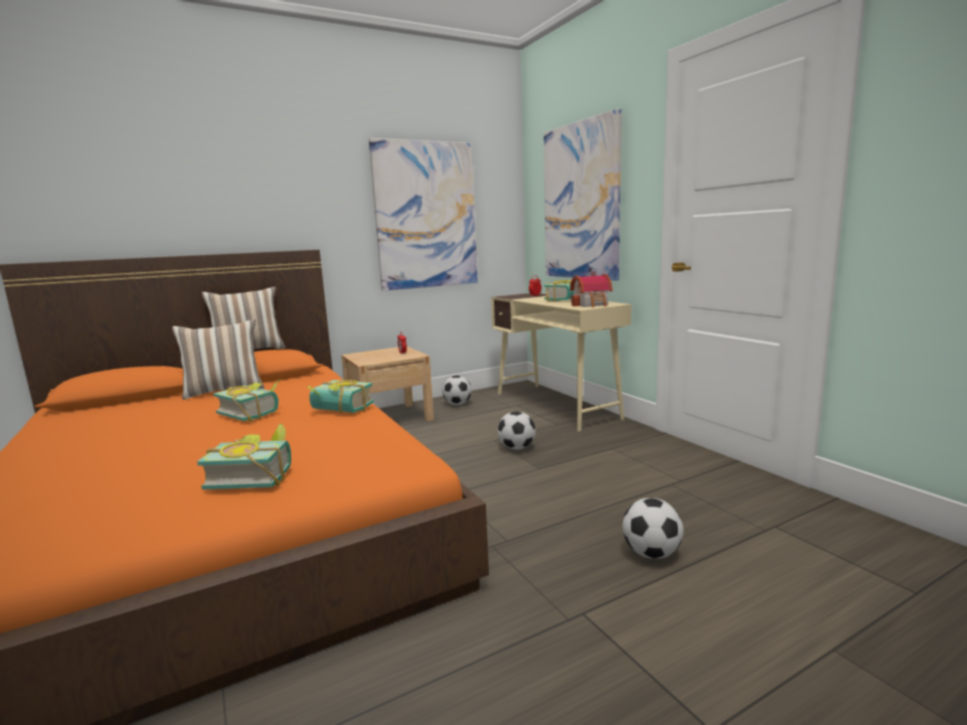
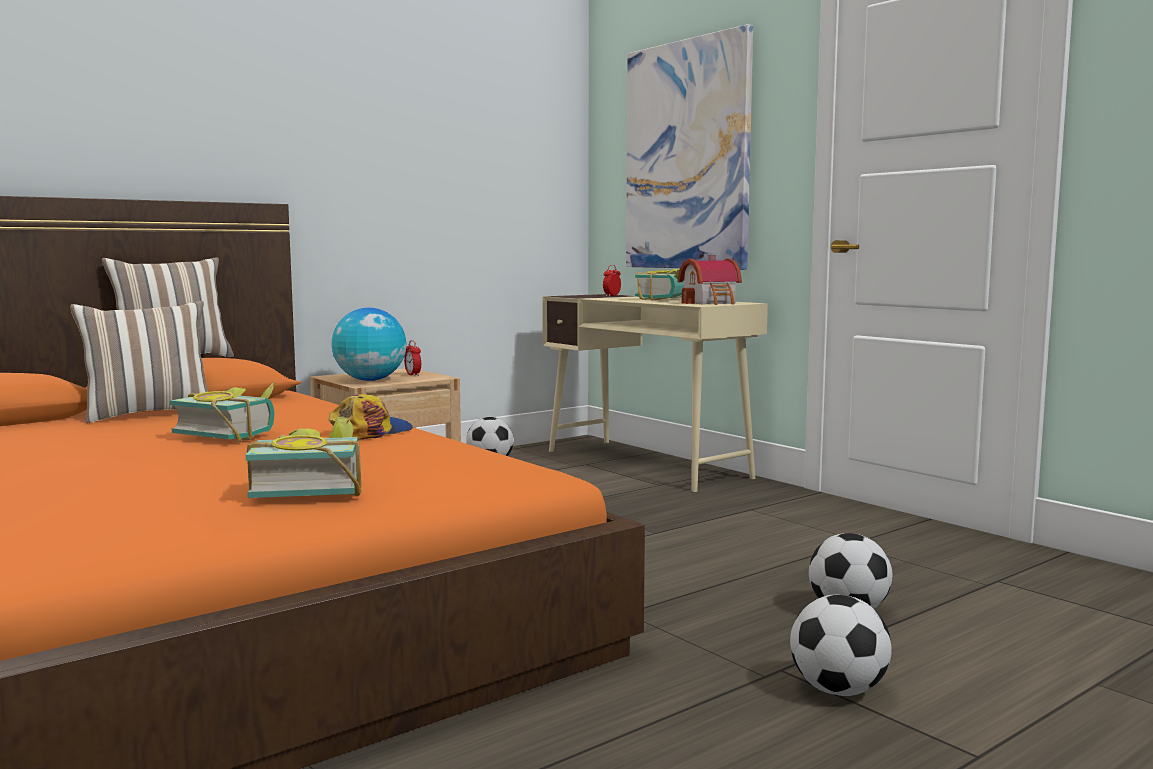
camera: 10 degrees left, 5 degrees down
(339, 411) = (370, 432): book -> cap
(373, 358) = (370, 380): none -> globe
(425, 215) = (446, 165): picture -> none
(517, 448) = (610, 511): football -> football (838, 690)

